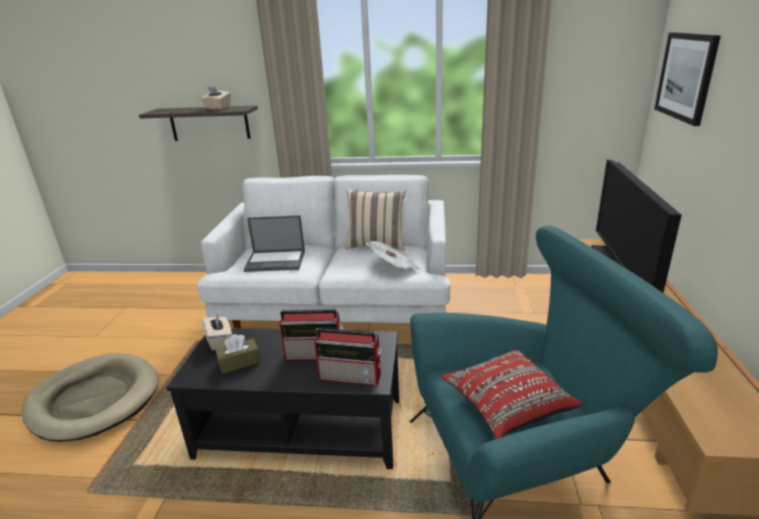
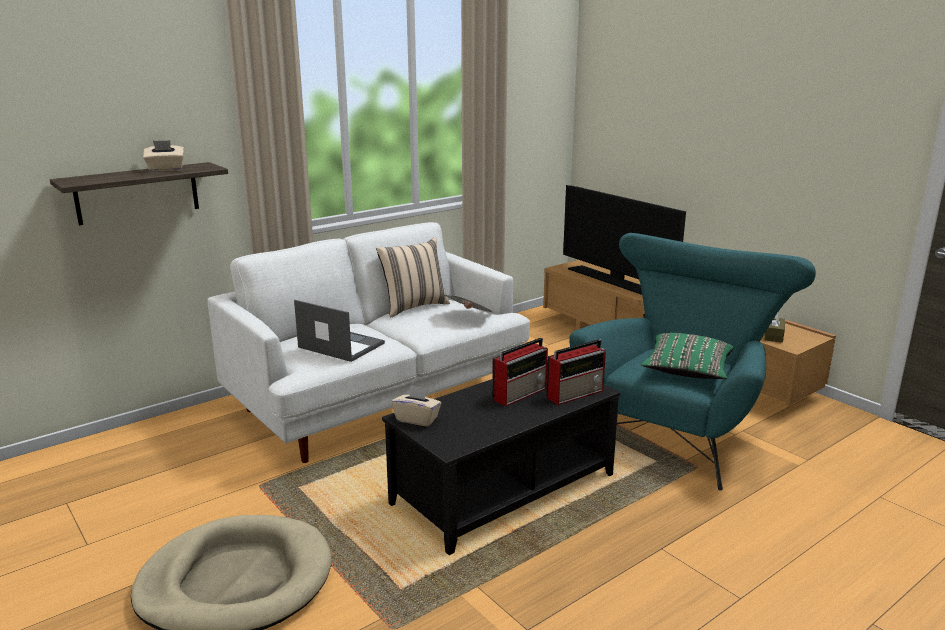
camera: 45 degrees left, 5 degrees down
(239, 362) = (471, 423): brown tissue box -> brown tissue box (773, 335)
(276, 261) = (340, 345): laptop -> laptop turned 105 degrees counterclockwise
(507, 406) = (687, 371): red pillow -> green pillow
(686, 76) = (620, 107): picture -> none

